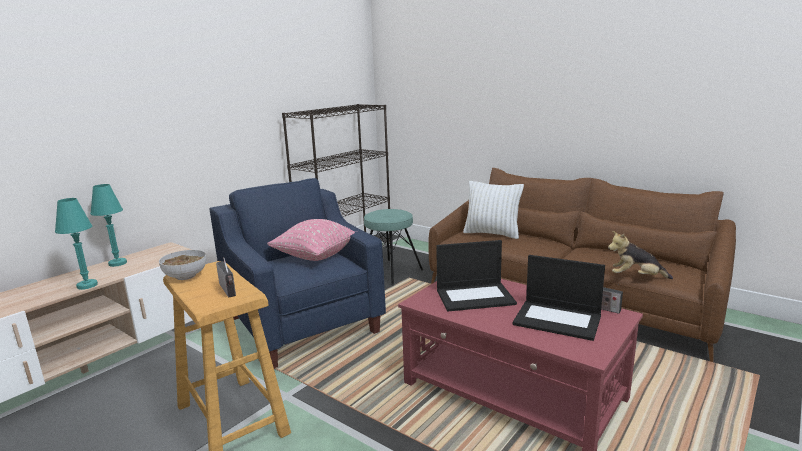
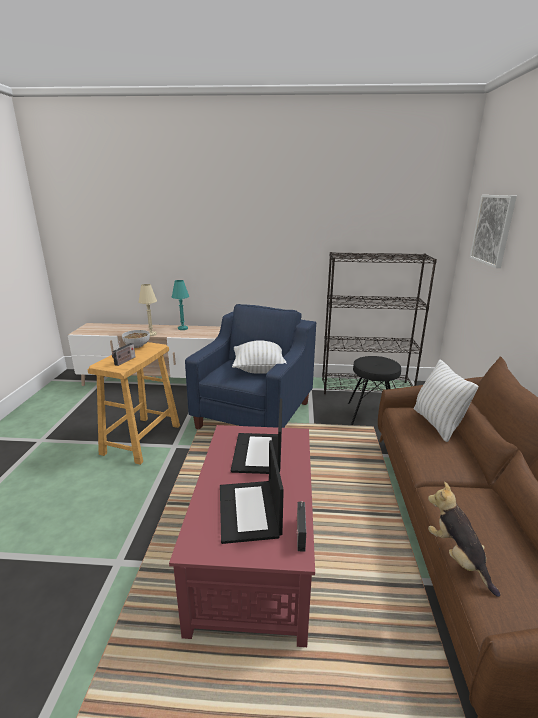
camera: 55 degrees right, 5 degrees up
(87, 285) = (151, 334): turquoise table lamp -> beige table lamp
(315, 256) = (259, 369): pink pillow -> white pillow
(390, 272) = (371, 414): turquoise stool -> black stool
(429, 71) = (493, 230): none -> picture
(475, 296) = (258, 453): laptop -> laptop turned 45 degrees clockwise

